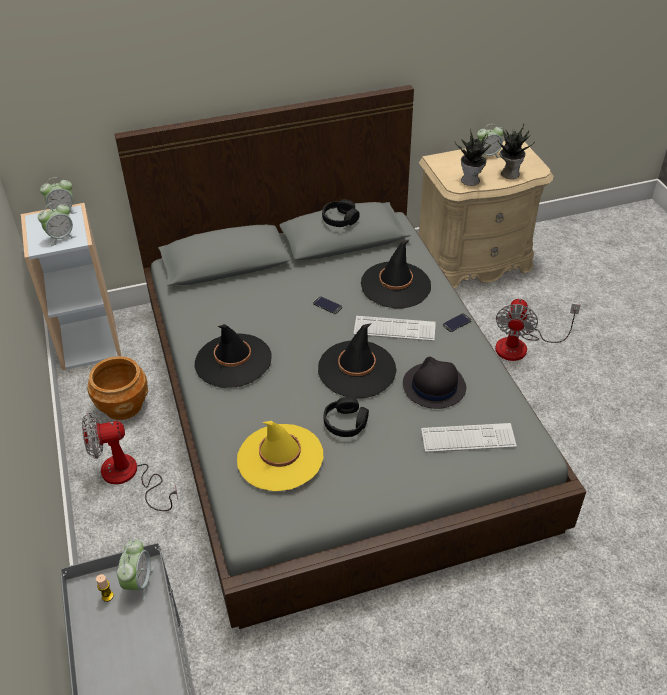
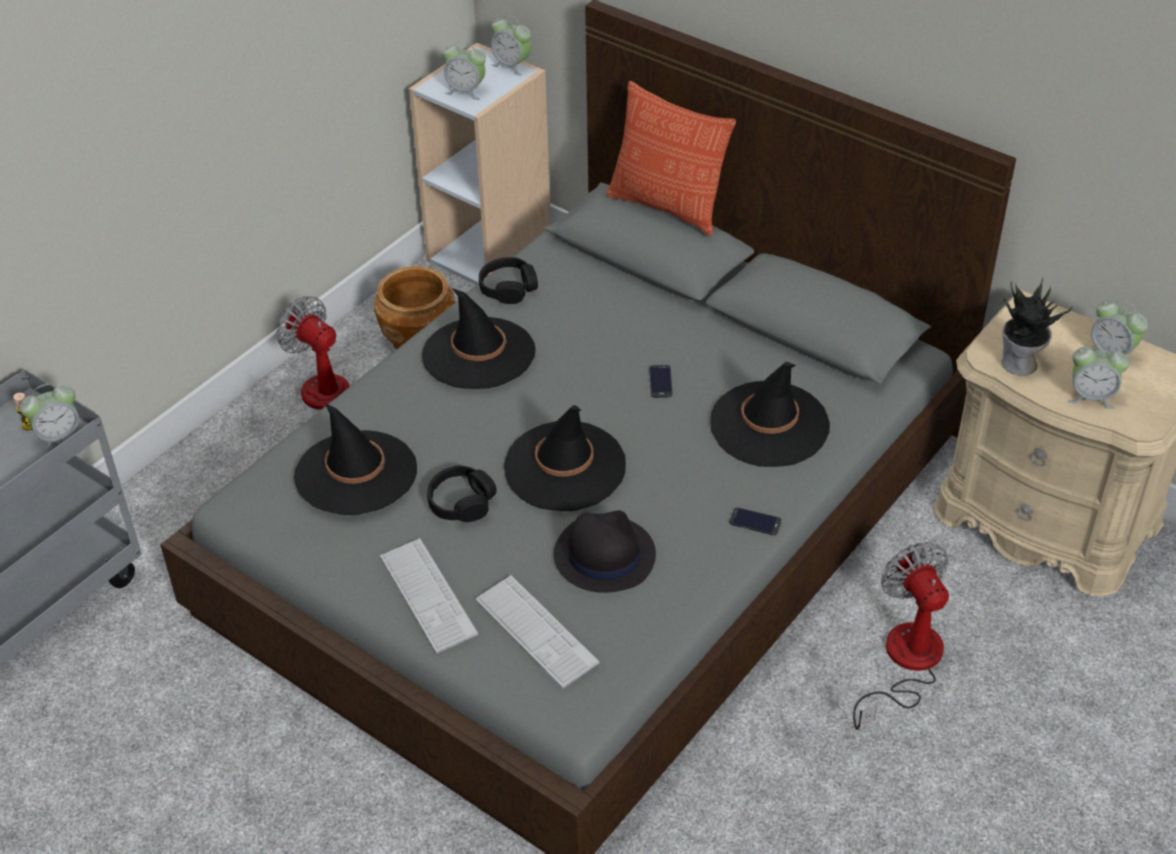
camera: 55 degrees right, 0 degrees up
(221, 230) = (667, 207): none -> orange pillow
(280, 457) = (356, 473): yellow hat -> black hat
(340, 219) = (807, 293): black headphones -> black headphones (508, 288)
(394, 329) = (677, 466): keyboard -> keyboard (428, 596)
(509, 173) = (1091, 397): potted plant -> alarm clock
(521, 346) = (905, 663): fan -> fan turned 90 degrees clockwise

